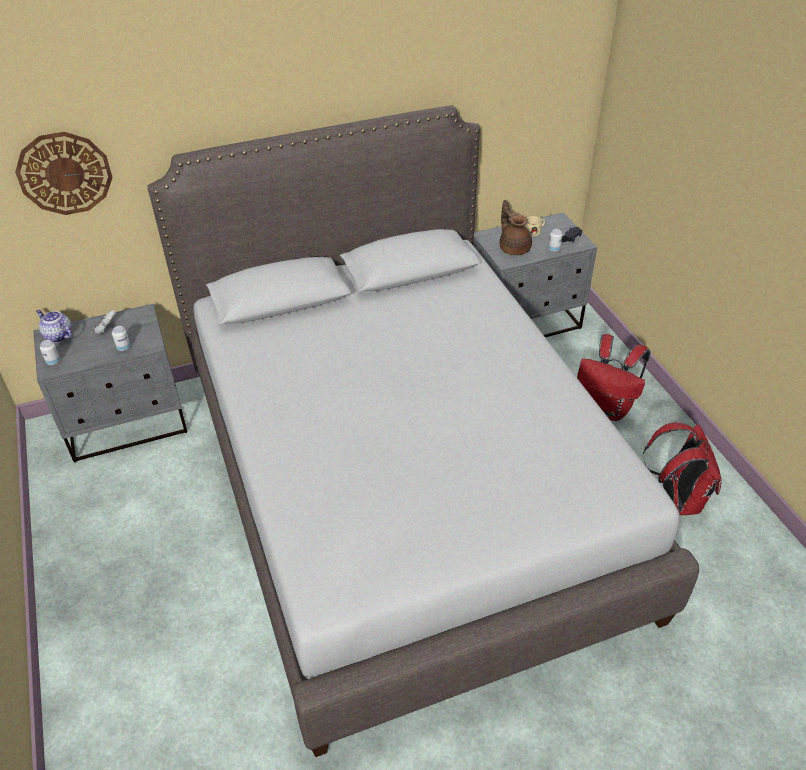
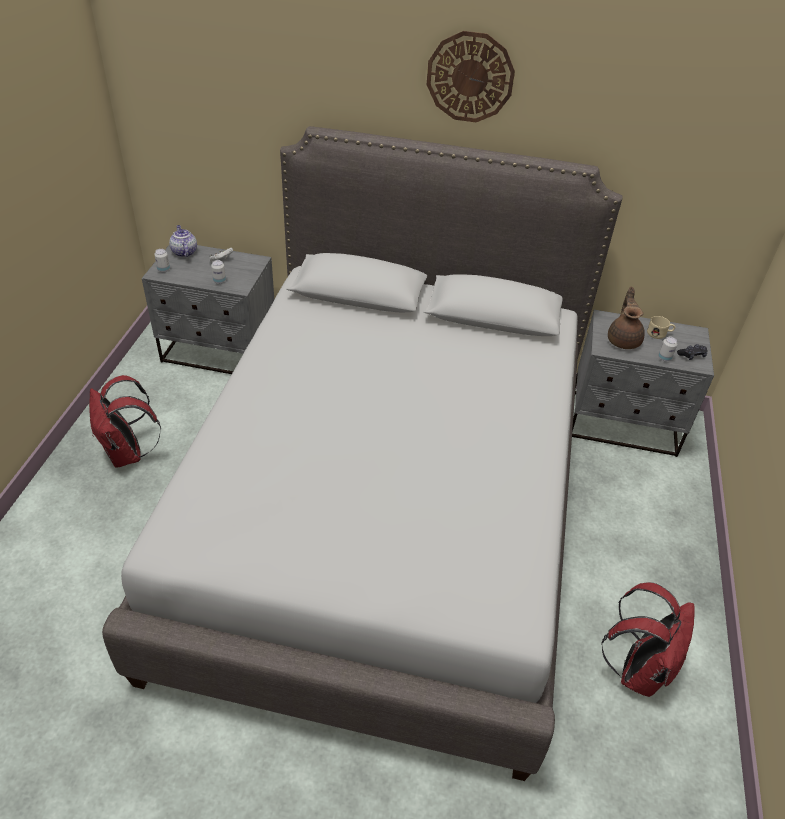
camera: 30 degrees right, 0 degrees up
(64, 173) = (221, 113): wall clock -> wall clock (470, 77)
(606, 408) = (638, 544): red backpack -> red backpack (127, 454)

